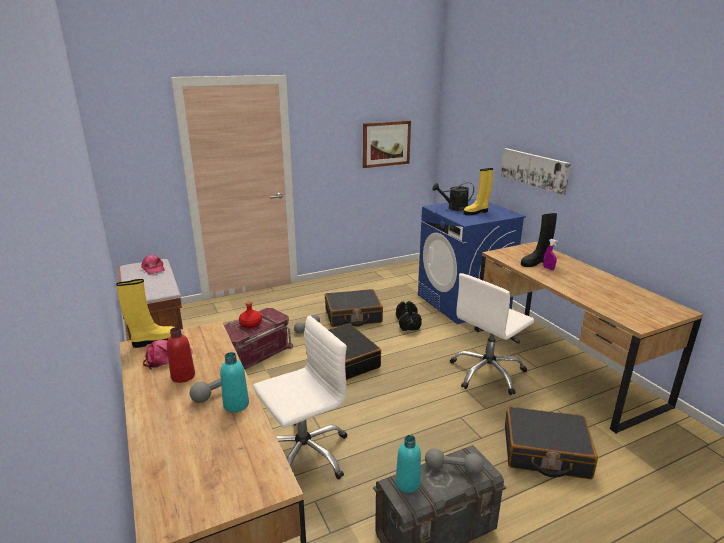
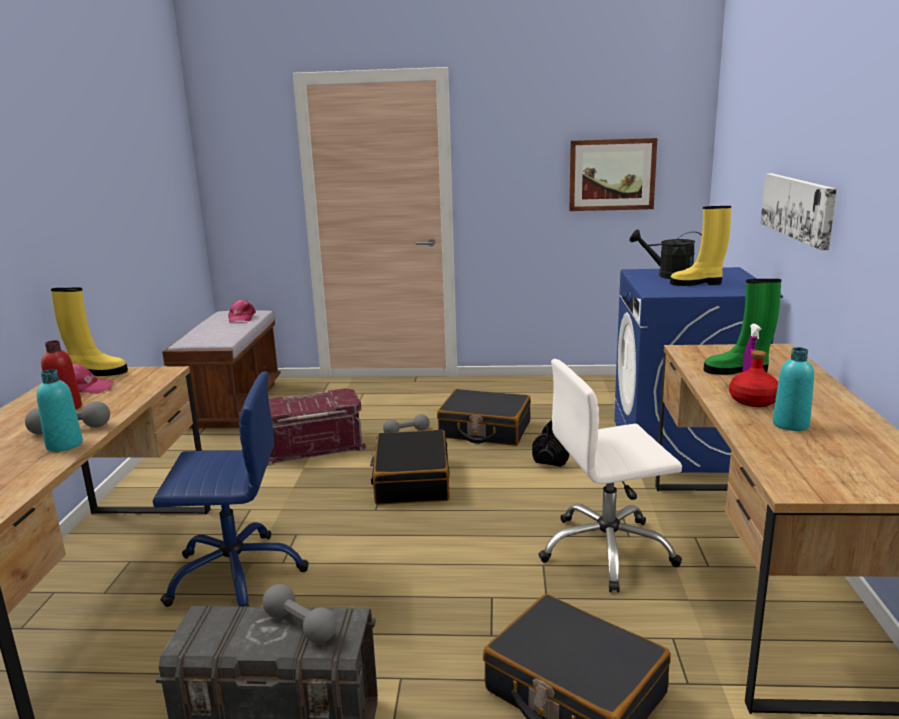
camera: 30 degrees right, 5 degrees down
(250, 324) = (305, 402): red bottle -> red bottle (753, 401)
(304, 454) = (236, 574): white office chair -> blue office chair
(407, 483) = (220, 621): turquoise bottle -> turquoise bottle (790, 424)
(535, 263) = (737, 371): black boot -> green boot

